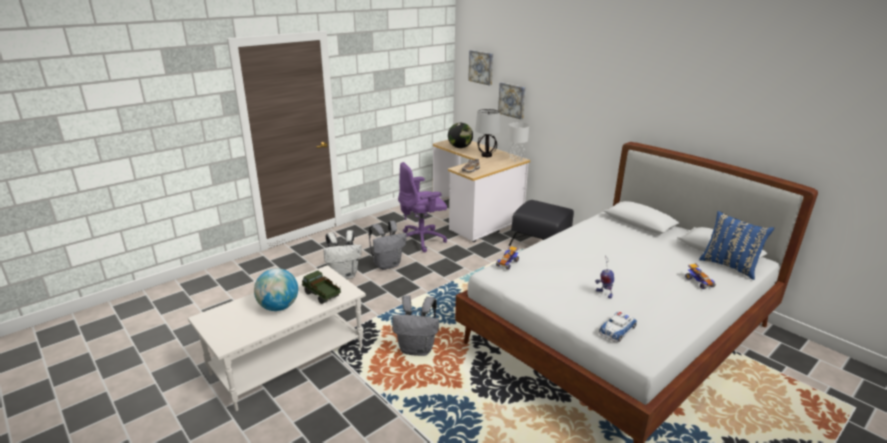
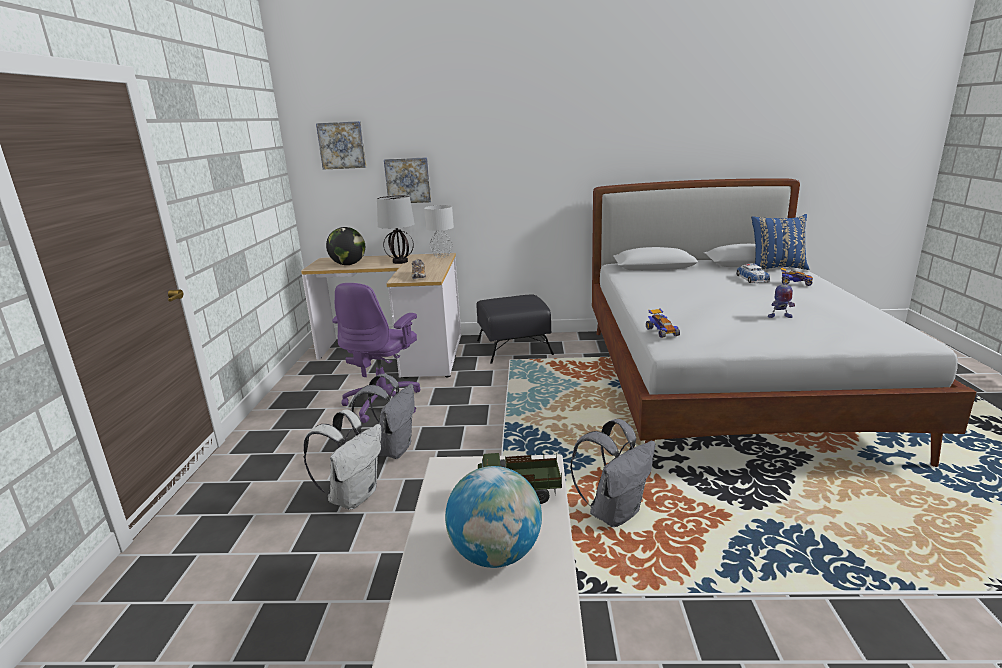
camera: 45 degrees left, 5 degrees down
(617, 330) = (861, 333): toy car -> toy car (752, 278)

